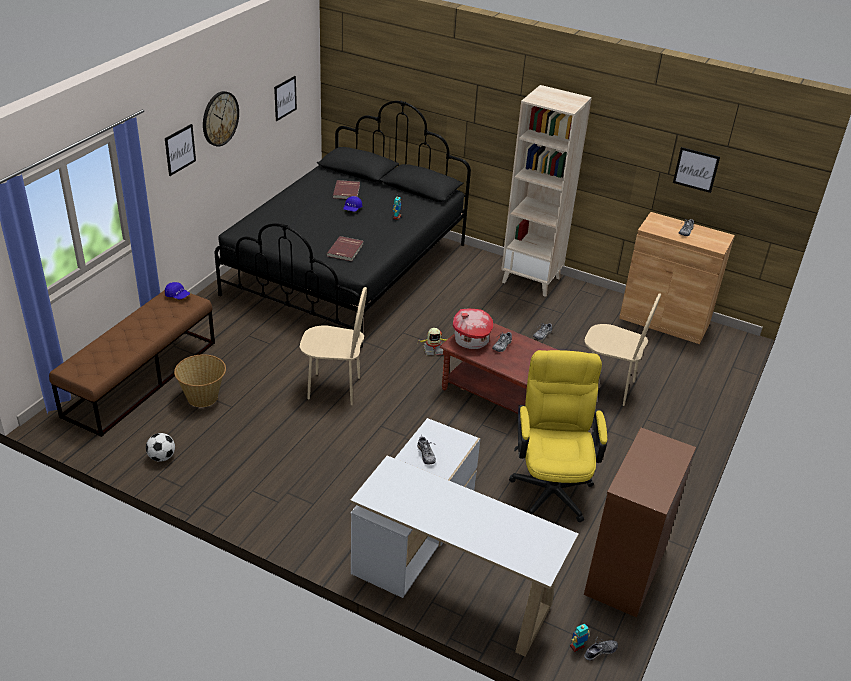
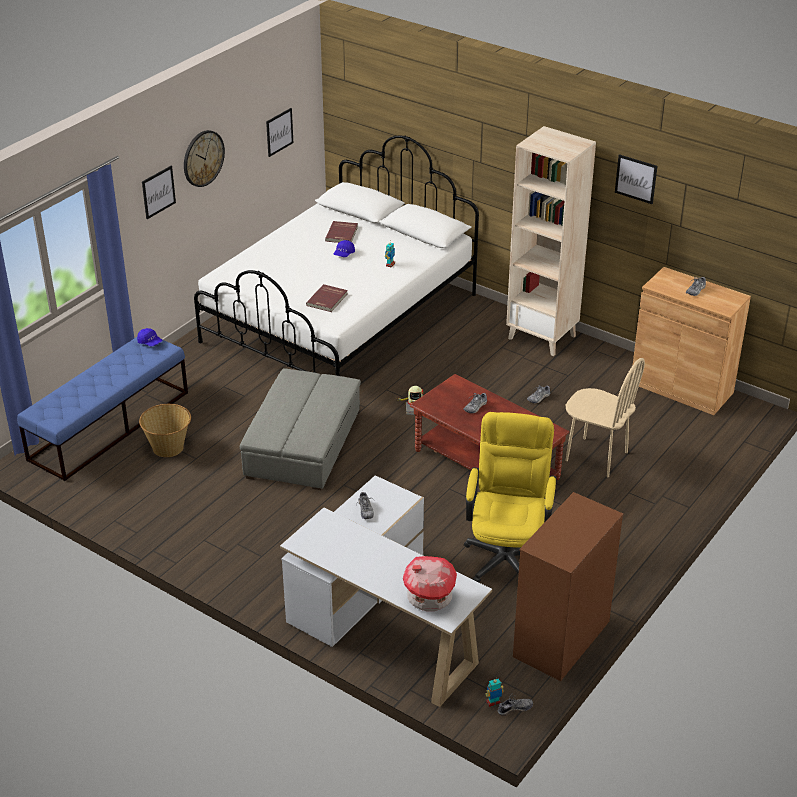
camera: 10 degrees right, 0 degrees up
(141, 378) = (110, 425): brown bench -> blue bench
(162, 457) = (120, 503): football -> none
(334, 388) = (302, 445): beige chair -> grey ottoman
(348, 269) = (341, 319): black bed -> white bed
(471, 341) = (444, 401): toy house -> toy house (429, 598)
(696, 169) = (707, 223): picture -> picture (636, 179)

